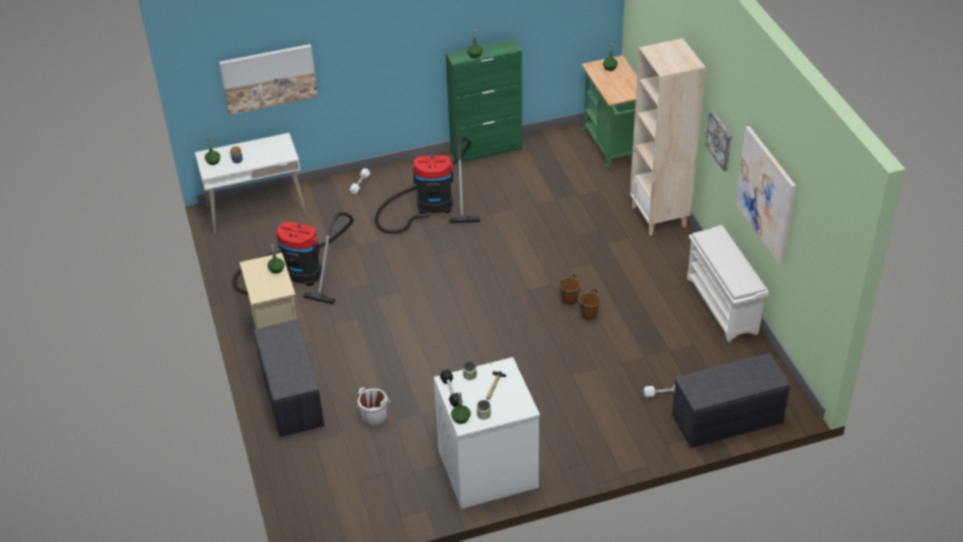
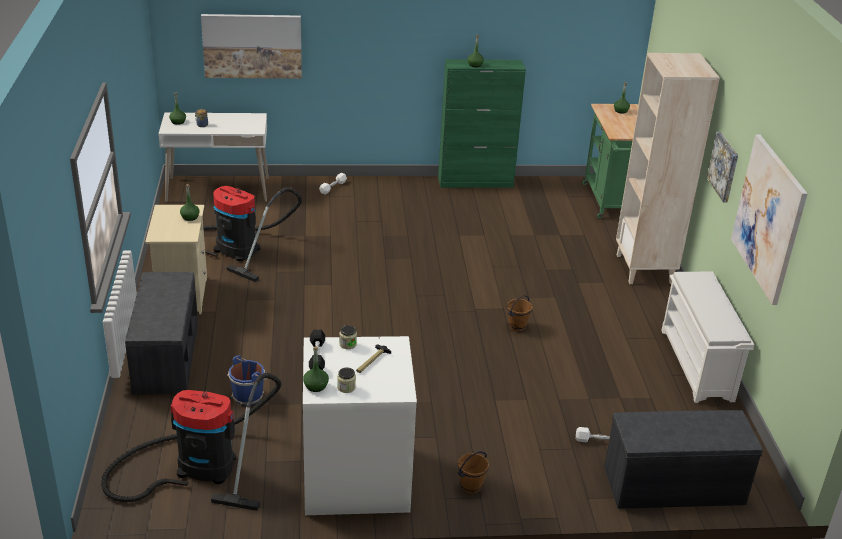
camera: 10 degrees right, 10 degrees down
(375, 416) = (249, 395): white bucket -> blue bucket
(430, 205) = (398, 217): vacuum cleaner -> vacuum cleaner (199, 467)
(588, 314) = (535, 344): brown bucket -> brown bucket (470, 486)

